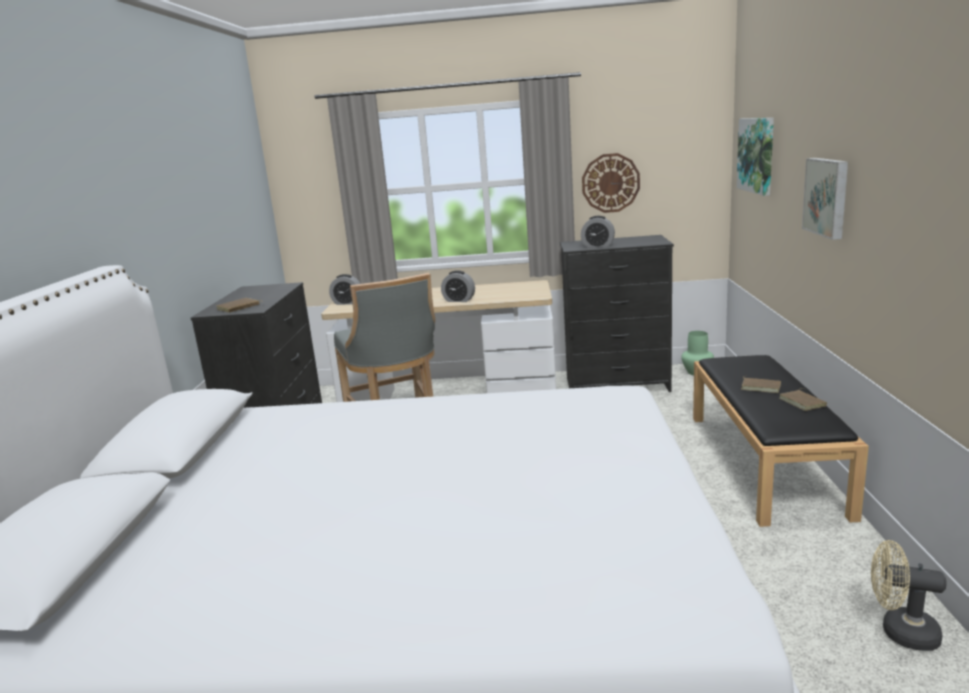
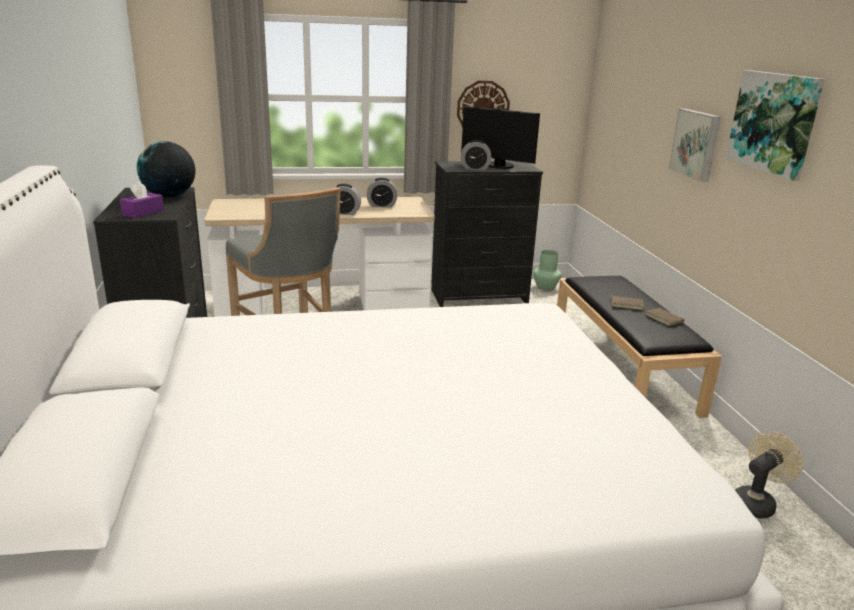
camera: 15 degrees left, 5 degrees up
(239, 307) = (143, 212): brown book -> purple tissue box
(274, 291) = (169, 196): none -> globe
(347, 303) = (227, 209): alarm clock -> alarm clock (381, 206)
(626, 242) = (499, 166): none -> monitor
(757, 155) = (620, 97): picture -> picture (774, 123)
(900, 632) = (756, 503): beige fan -> beige fan turned 135 degrees clockwise

